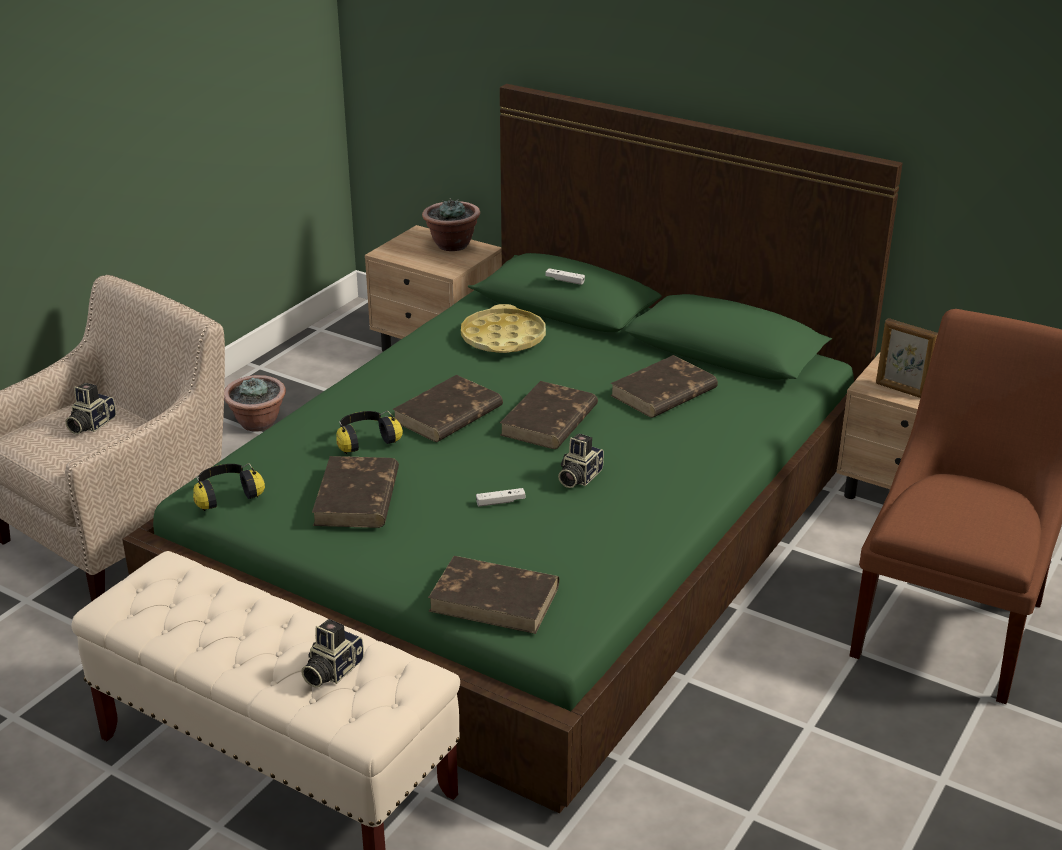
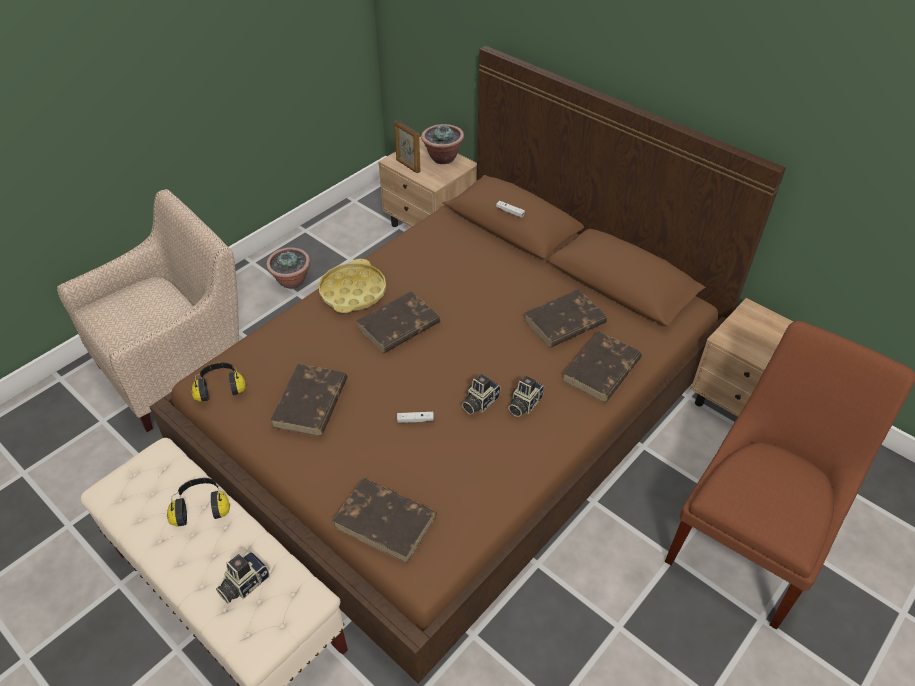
camera: 10 degrees right, 15 degrees up
(90, 424) = (146, 304): camera -> camera (523, 404)
(366, 441) = (332, 346): headphones -> headphones (201, 507)
(503, 338) = (458, 253): yellow tray -> yellow tray (353, 292)
(533, 528) = (459, 402): green bed -> brown bed
(549, 421) = (471, 342): brown book -> brown book (601, 370)
(901, 390) = (749, 346): picture frame -> picture frame (408, 166)

